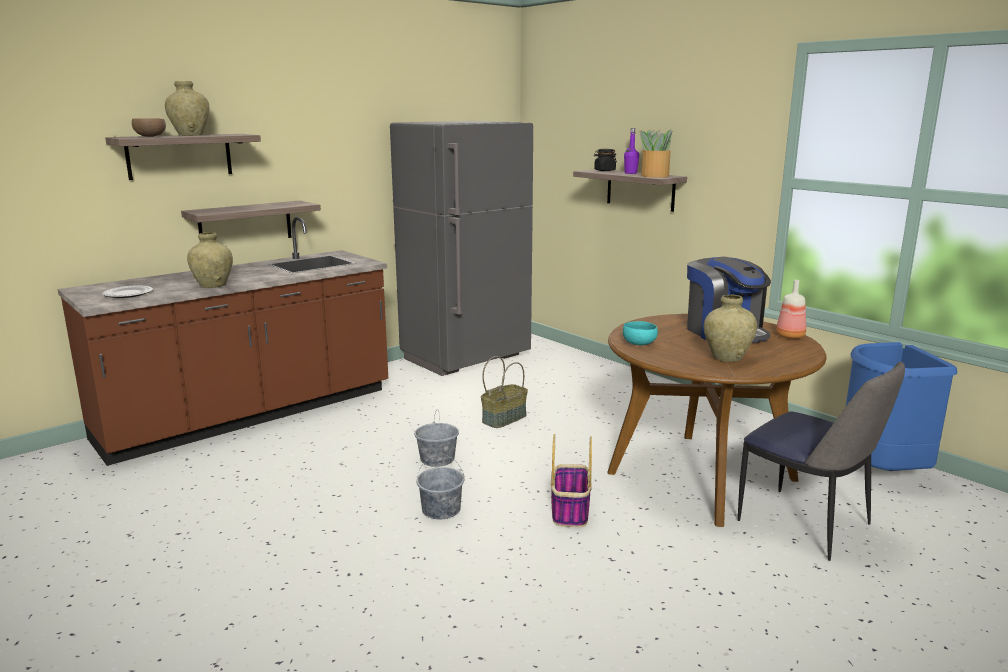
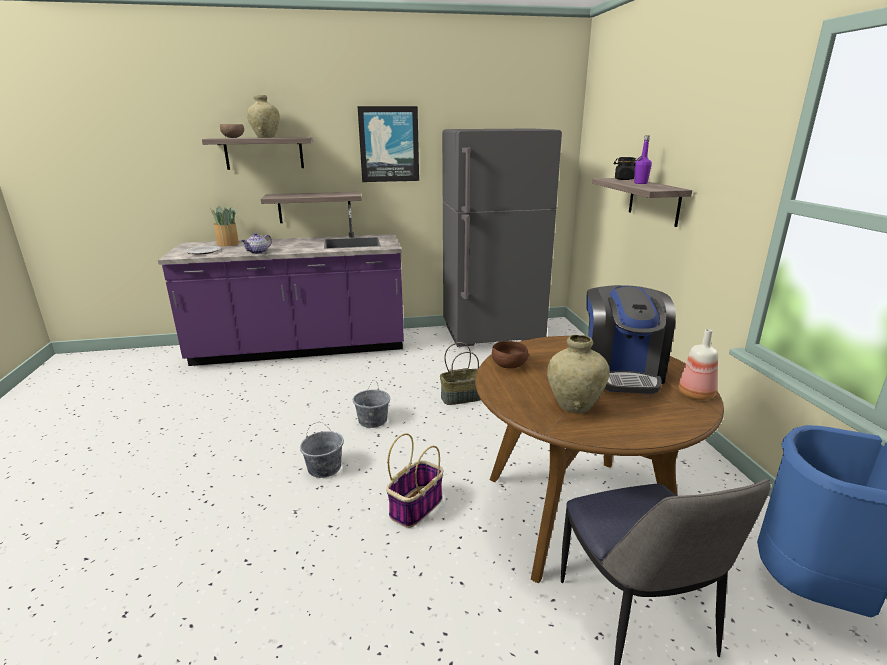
camera: 30 degrees right, 5 degrees up
(213, 285) = (258, 252): beige vase -> teapot
(249, 415) = (300, 349): brown counter -> purple counter
(332, 141) = (389, 144): none -> picture
(639, 344) = (510, 365): turquoise bowl -> brown bowl
(654, 176) = (654, 187): potted plant -> potted plant (228, 243)

